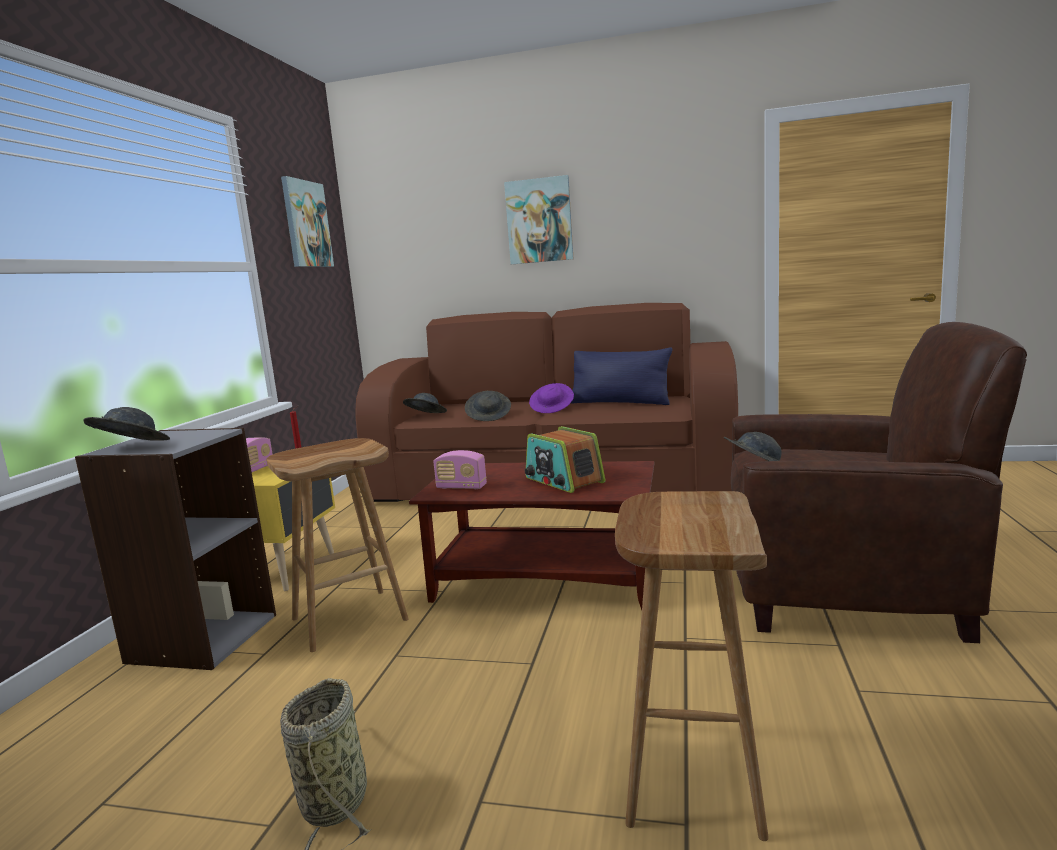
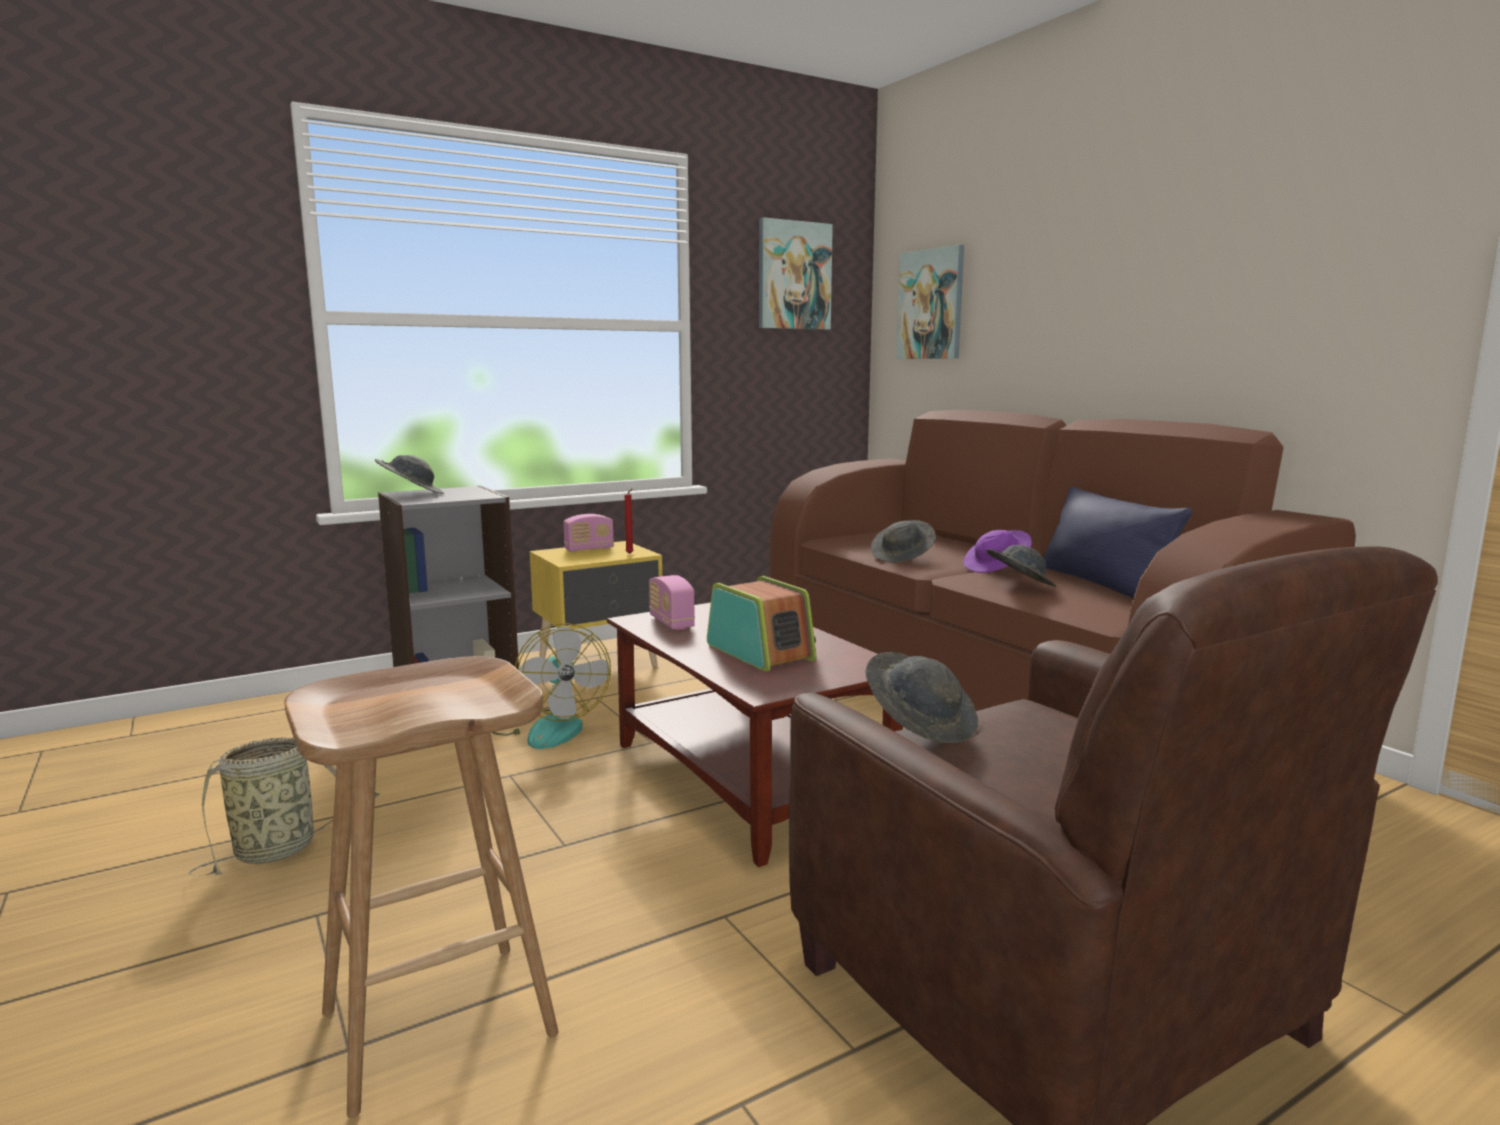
camera: 45 degrees right, 0 degrees up
(350, 618) = (550, 728): brown stool -> fan
(425, 417) = (851, 539): grey hat -> grey hat (1019, 586)
(539, 221) = (1086, 273): picture -> picture (931, 304)
(563, 480) = (760, 652): radio -> radio turned 135 degrees clockwise

